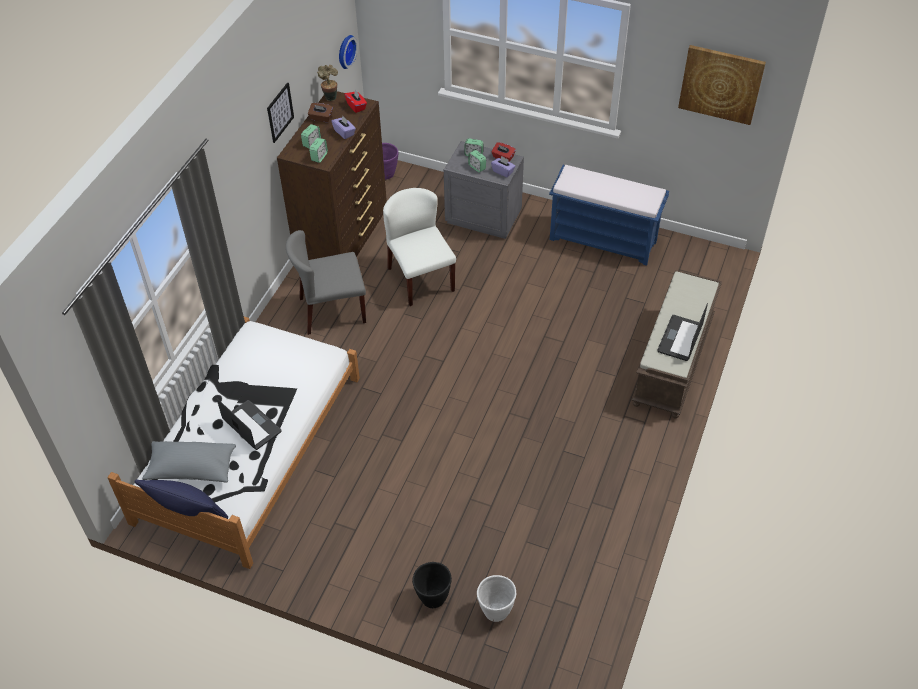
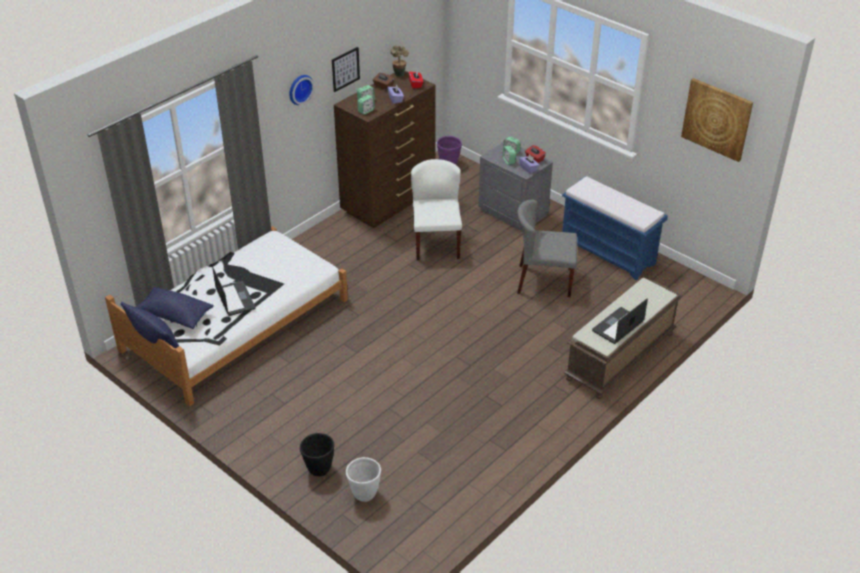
camera: 20 degrees right, 10 degrees down
(191, 469) = (174, 315): grey pillow -> blue pillow
(332, 310) = (352, 248): grey chair -> grey chair (543, 281)
(345, 51) = (427, 45): wall clock -> wall clock (299, 88)

